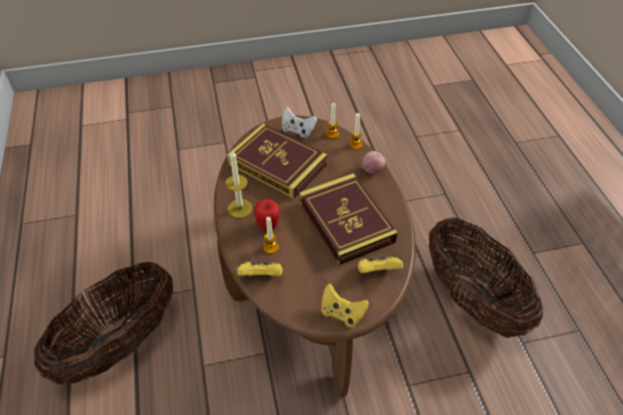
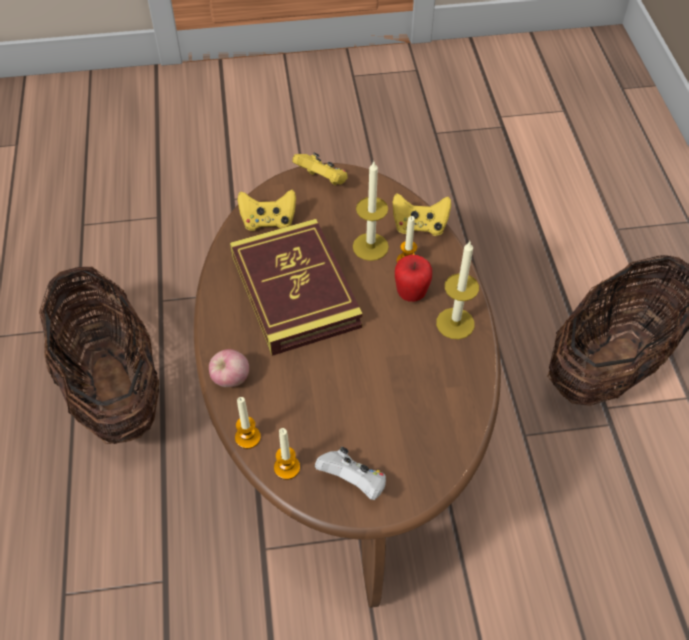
camera: 175 degrees left, 5 degrees up
(277, 164) = (395, 403): book -> none
(298, 257) = (370, 246): none -> candle

